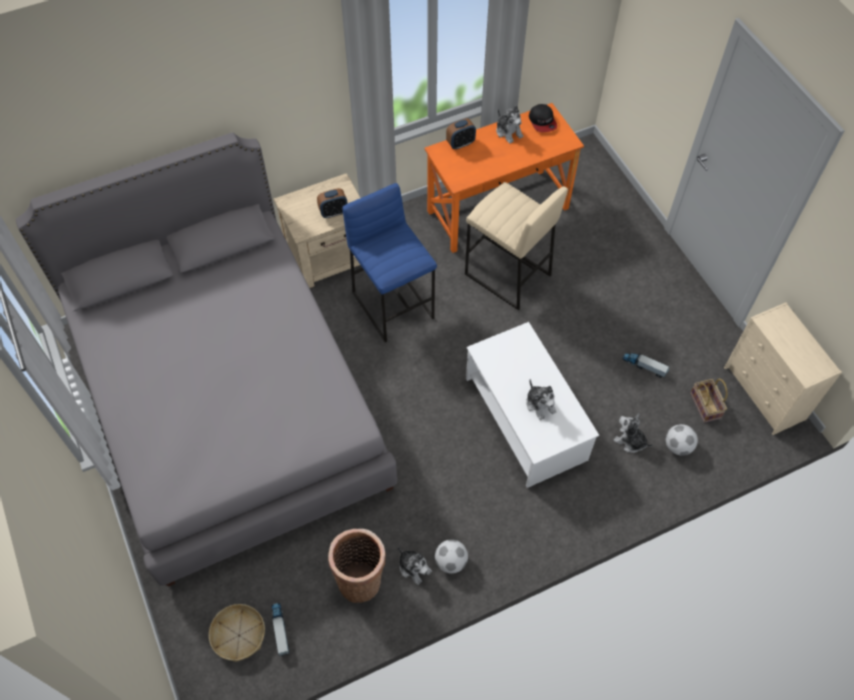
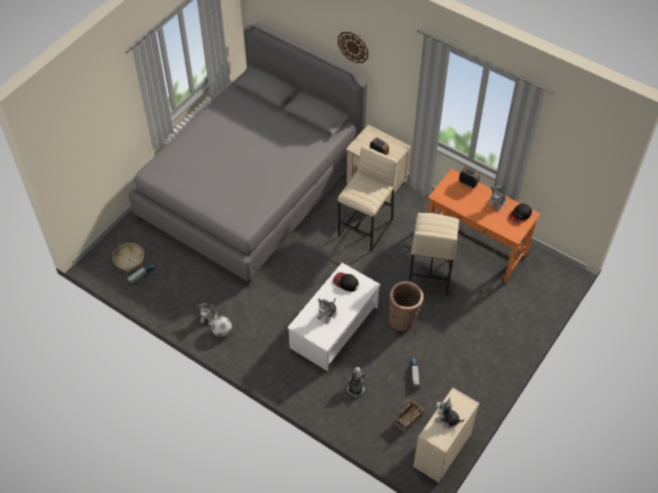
camera: 60 degrees right, 5 degrees down
(213, 103) = (353, 47): none -> wall clock
(361, 579) = (188, 296): basket -> basket (403, 320)
(394, 305) = (366, 228): blue stool -> beige stool
(503, 359) = (345, 283): none -> cap
(678, 446) = (368, 415): football -> none
(795, 346) = (447, 419): none -> plush toy

